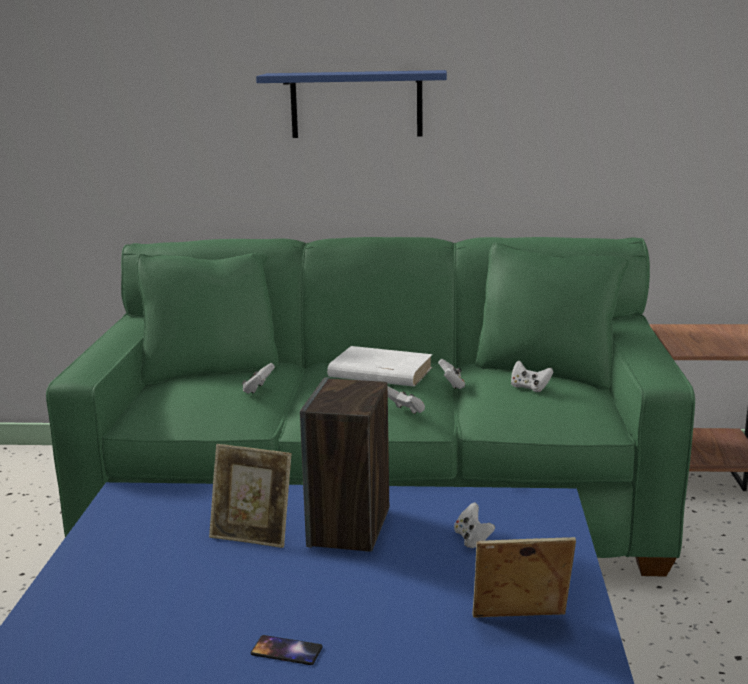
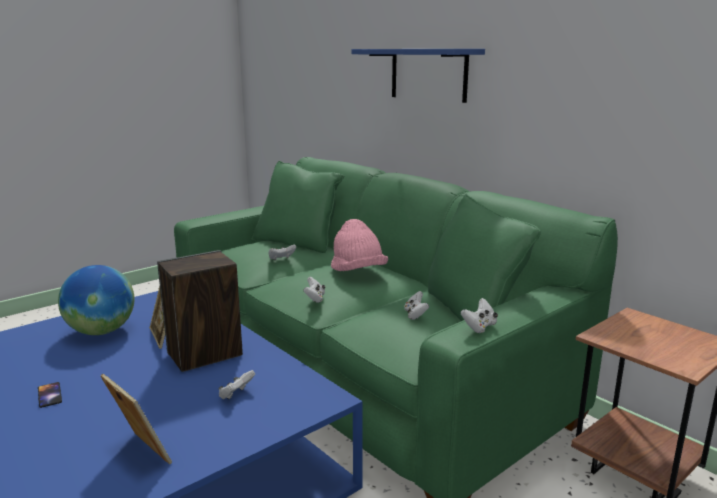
camera: 45 degrees right, 0 degrees up
(152, 571) = (101, 331): none -> globe
(379, 372) = (358, 272): white book -> pink hat
(452, 385) = (387, 296): white game controller -> white game controller (479, 327)

